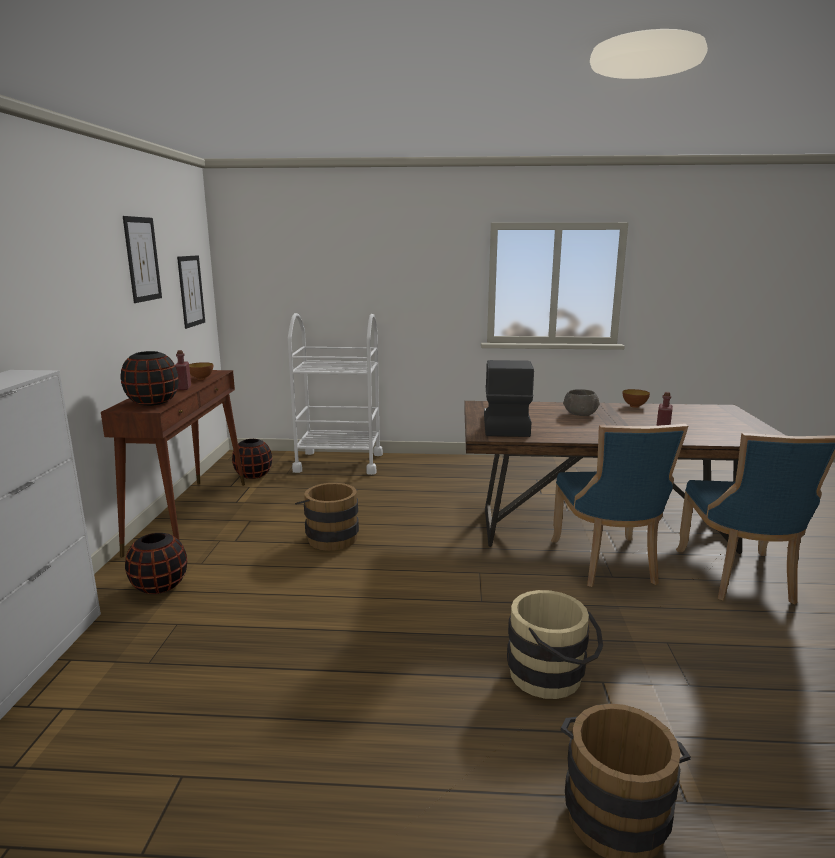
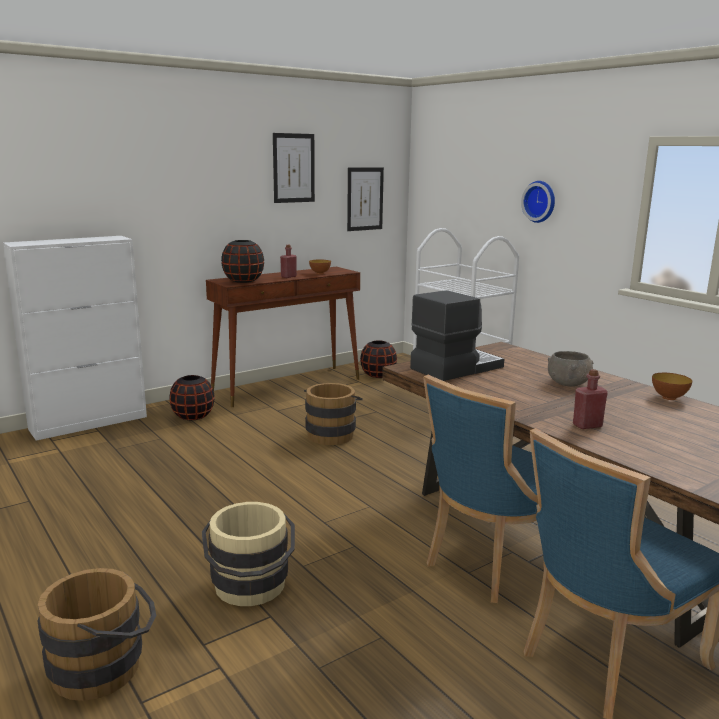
camera: 50 degrees right, 0 degrees up
(390, 279) = (540, 201): none -> wall clock

